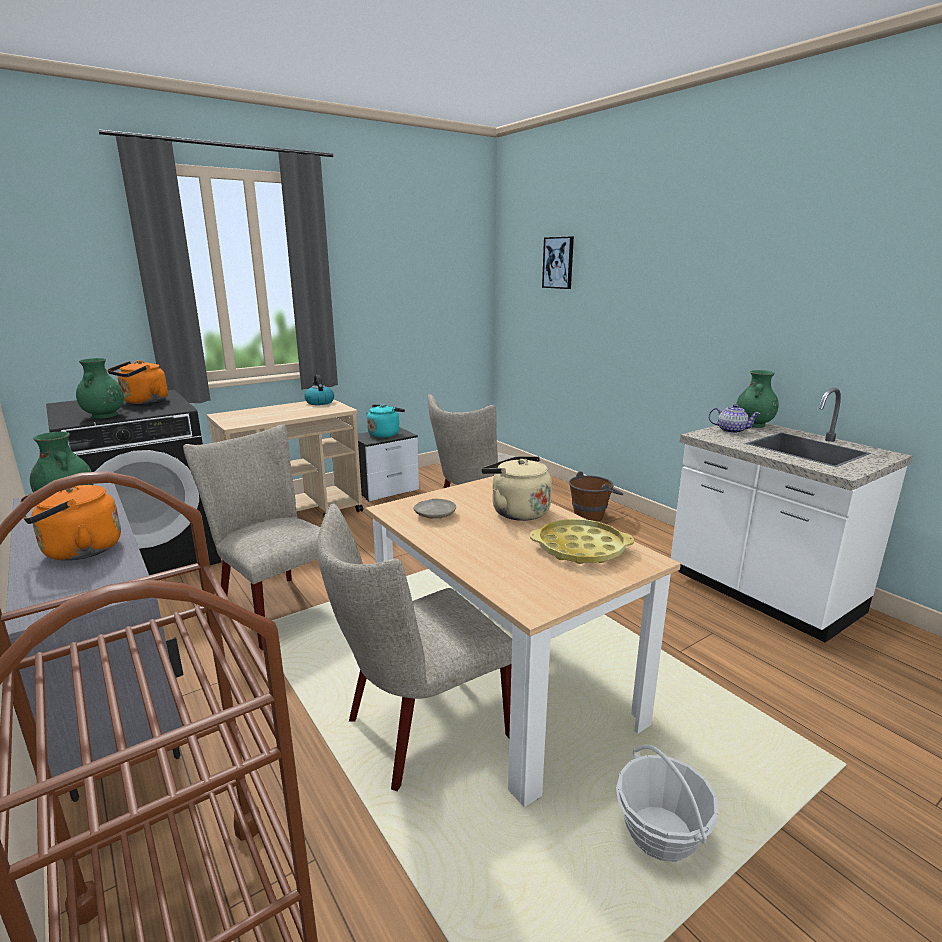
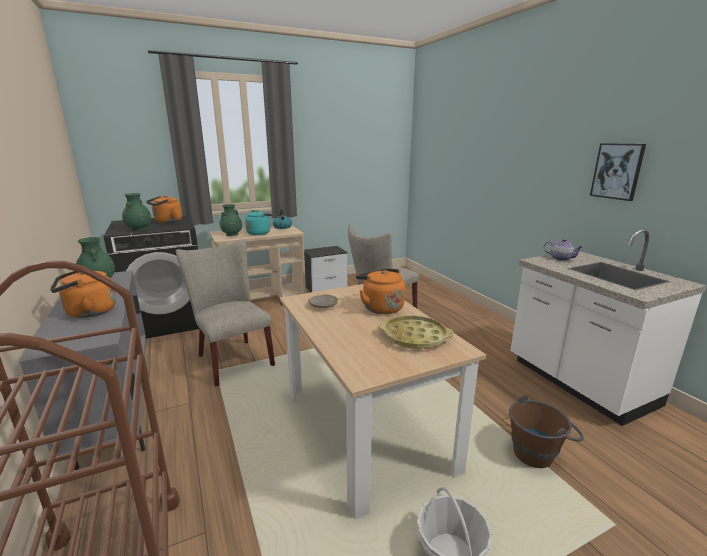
camera: 10 degrees right, 0 degrees up
(385, 434) = (326, 250): turquoise kettle -> turquoise kettle (260, 233)
(419, 731) = (299, 454): beige chair -> none
(517, 511) = (380, 307): beige kettle -> orange kettle
(558, 263) = (451, 135): picture -> picture (617, 171)
(593, 515) = (464, 314): brown bucket -> brown bucket (538, 453)
(753, 425) = (581, 255): green vase -> green vase (231, 234)

